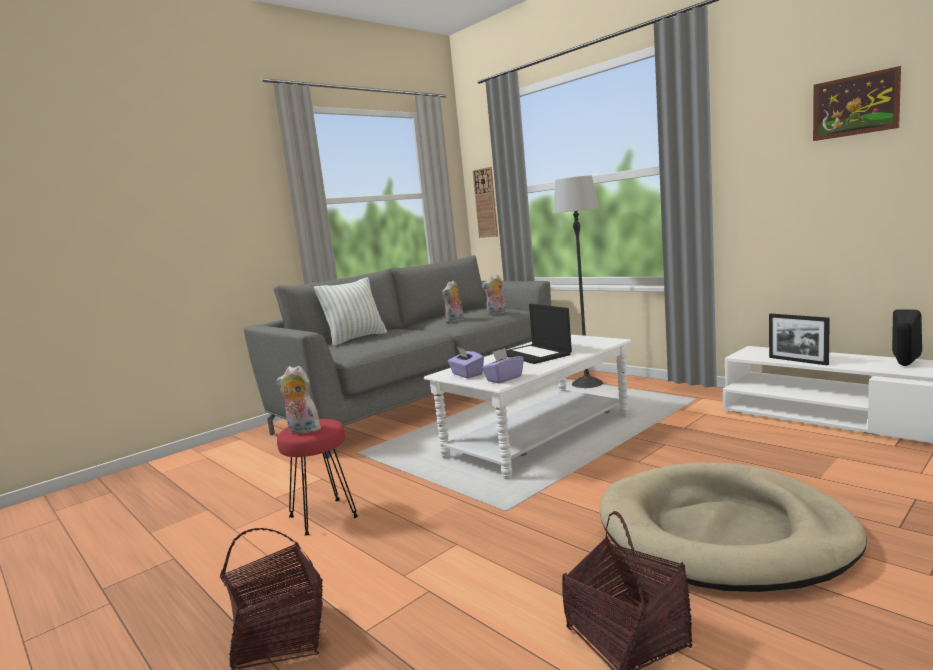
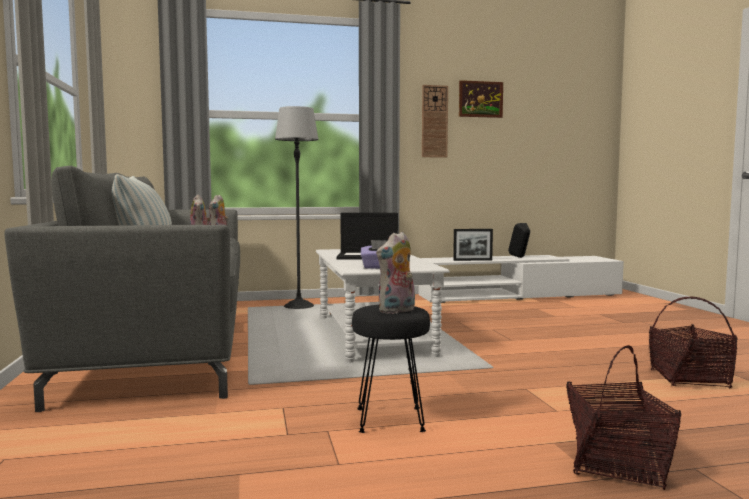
camera: 60 degrees left, 5 degrees down
(324, 516) = (390, 419): red stool -> black stool
(485, 203) = (131, 120): wall clock -> wall clock (434, 121)
(504, 379) = (421, 265): purple tissue box -> none
(723, 532) = (594, 341): beige dog bed -> none

